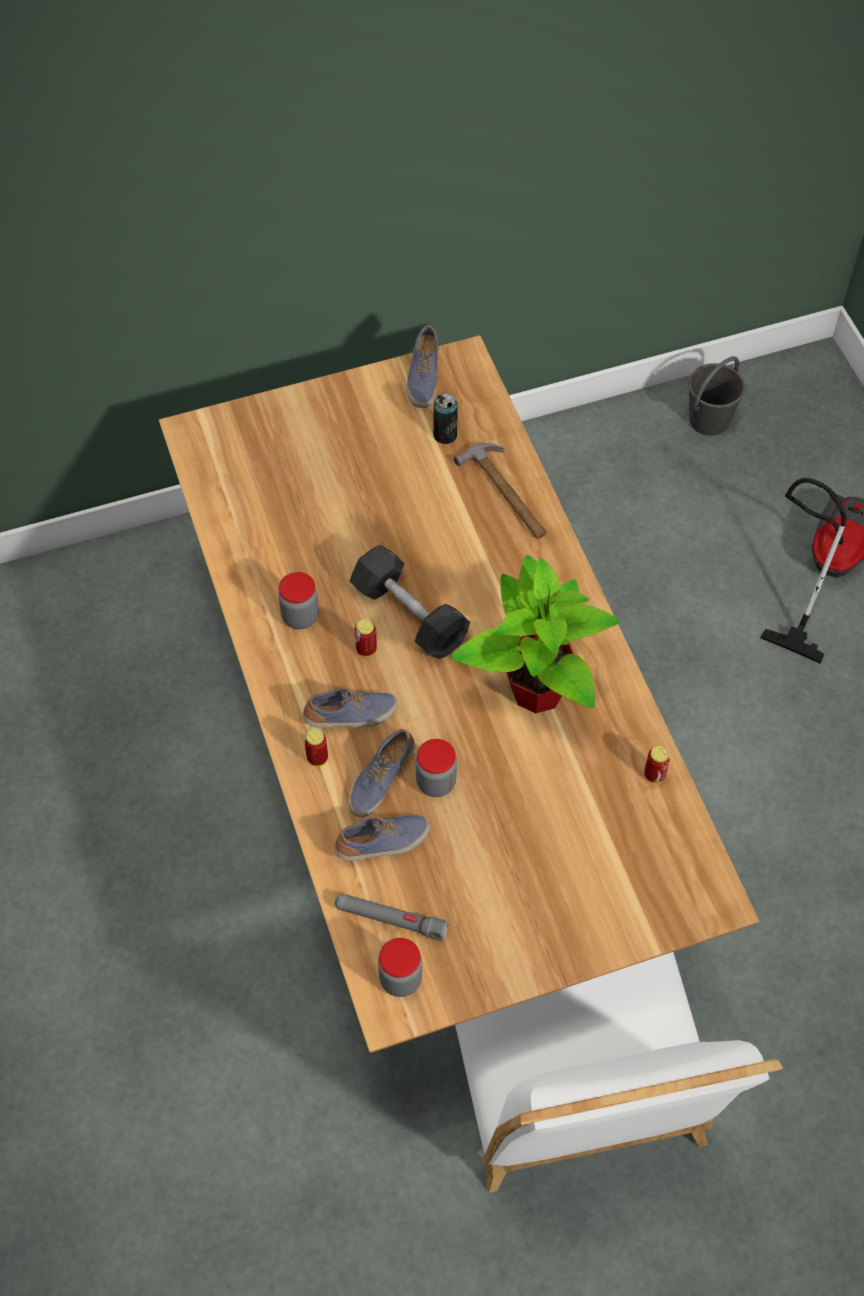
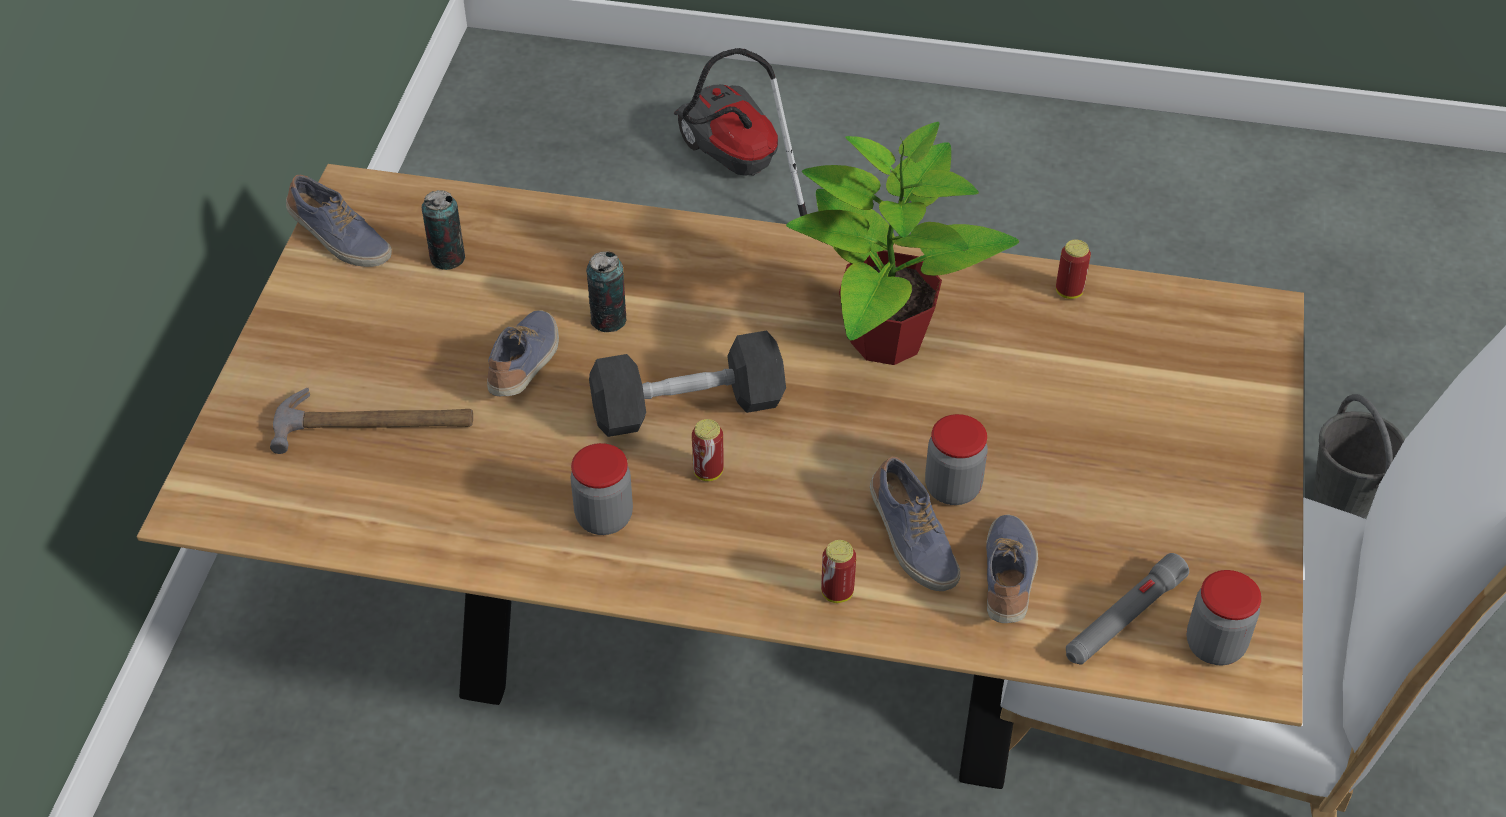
camera: 60 degrees left, 10 degrees down
(351, 716) = (797, 530): shoe -> shoe (526, 365)
(451, 539) = (608, 320): none -> can
(507, 494) = (586, 242): hammer -> hammer (375, 424)
(708, 420) = (480, 167): grey bucket -> grey bucket (1344, 498)

